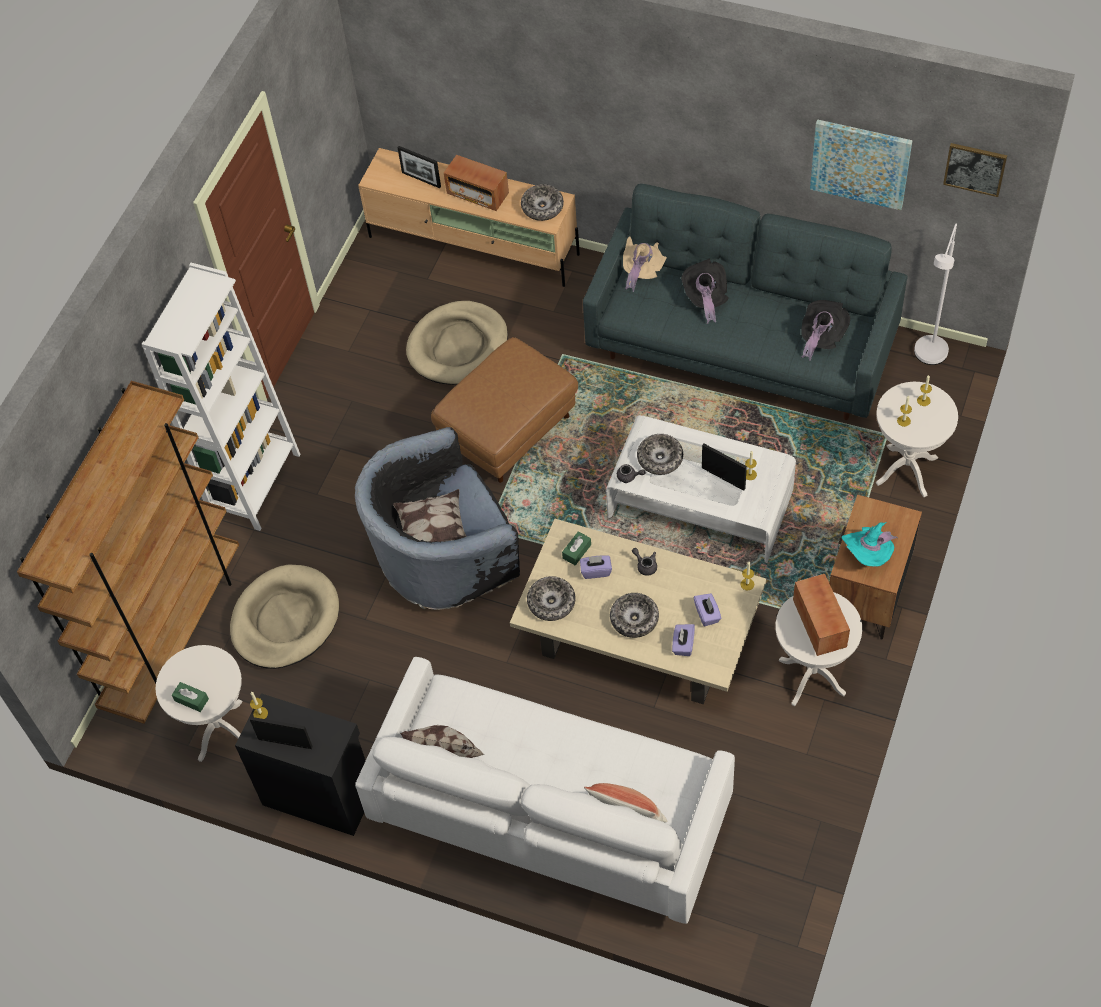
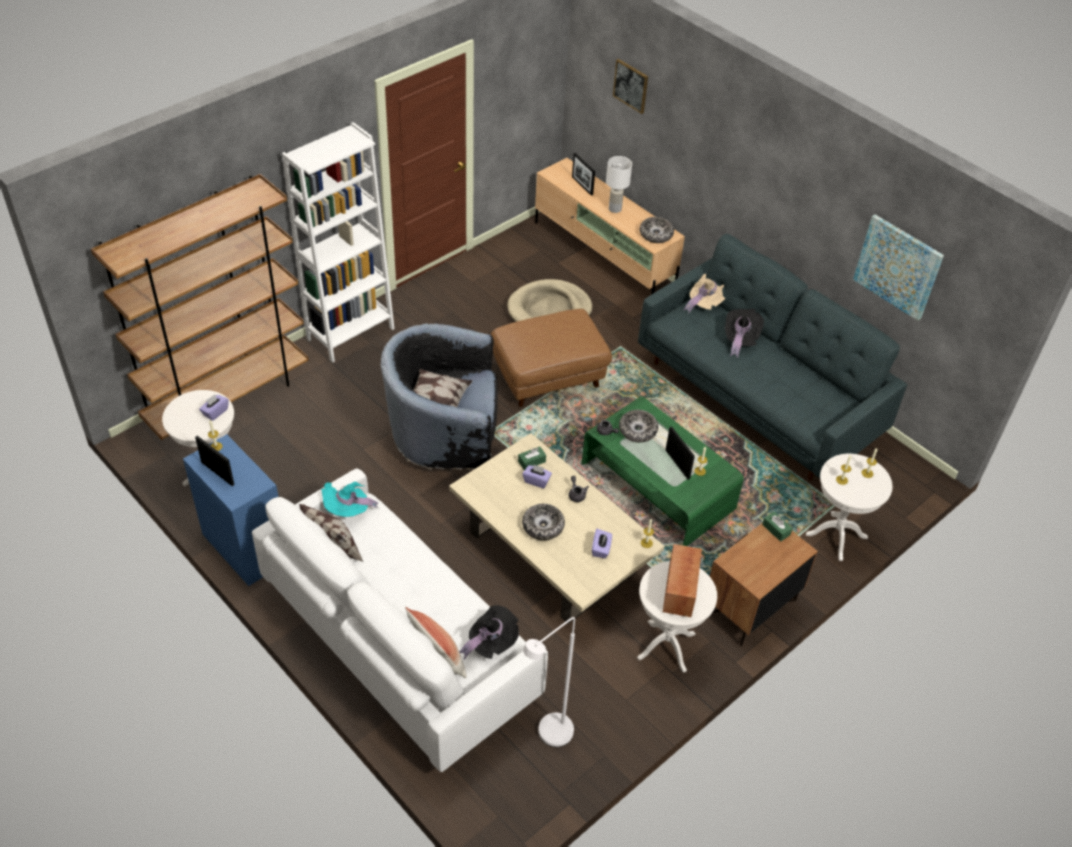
camera: 20 degrees right, 10 degrees down
(191, 700) = (185, 423): green tissue box -> green tissue box (776, 530)
(285, 620) = (307, 424): beige dog bed -> none
(318, 795) = (245, 546): black cabinet -> blue cabinet
(477, 194) = (615, 209): radio -> white table lamp
(551, 602) = (489, 486): bowl -> none
(683, 645) = (568, 561): purple tissue box -> purple tissue box (215, 412)
(700, 504) = (657, 486): white coffee table -> green coffee table
(821, 337) = (814, 401): black hat -> black hat (491, 642)
(868, 555) = (753, 561): turquoise hat -> turquoise hat (348, 510)
(928, 359) = (901, 467): white floor lamp -> white floor lamp (548, 737)
(975, 168) = (987, 298): picture -> picture (631, 85)

